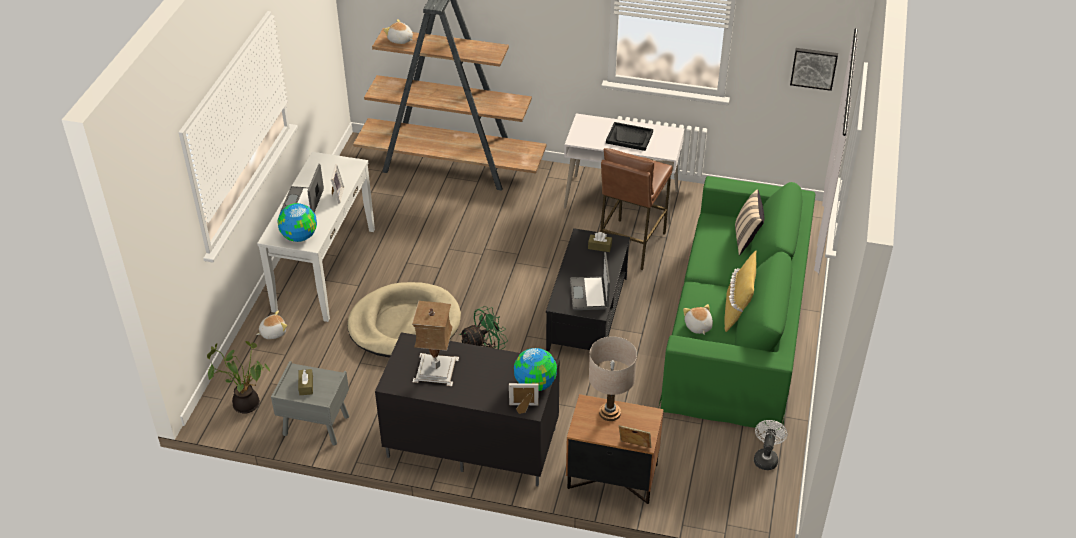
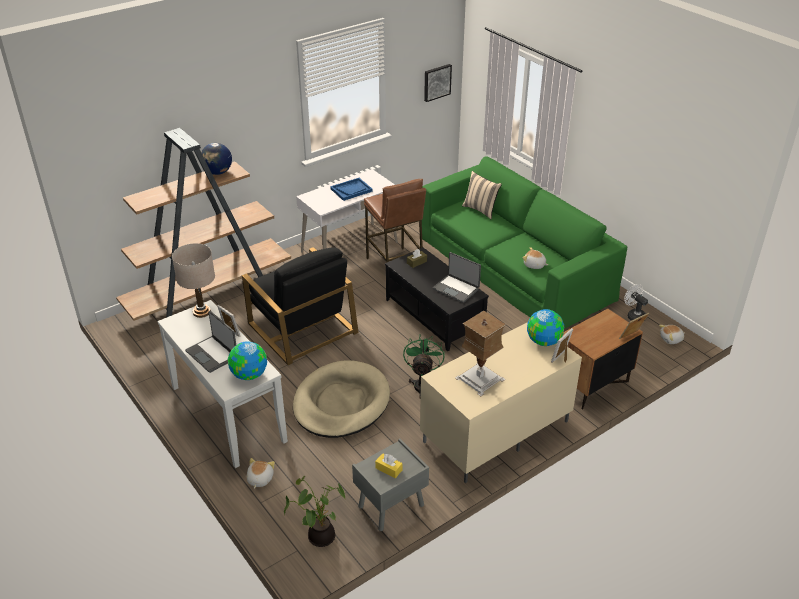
camera: 50 degrees left, 5 degrees down
(306, 385) = (388, 469): brown tissue box -> yellow tissue box
(400, 40) = (151, 197): plush toy -> plush toy (671, 339)
(470, 444) = (496, 433): black tv stand -> beige tv stand
(472, 242) = (301, 327): none -> black armchair
(478, 47) = (217, 172): none -> globe
(609, 413) = (589, 330): beige table lamp -> beige table lamp (201, 312)
(629, 137) = (351, 190): black tray -> blue tray
(737, 311) = (538, 245): yellow pillow -> none

